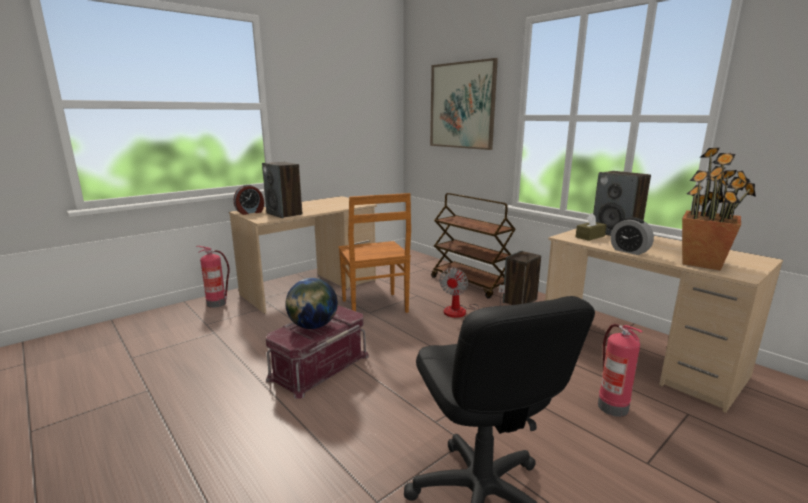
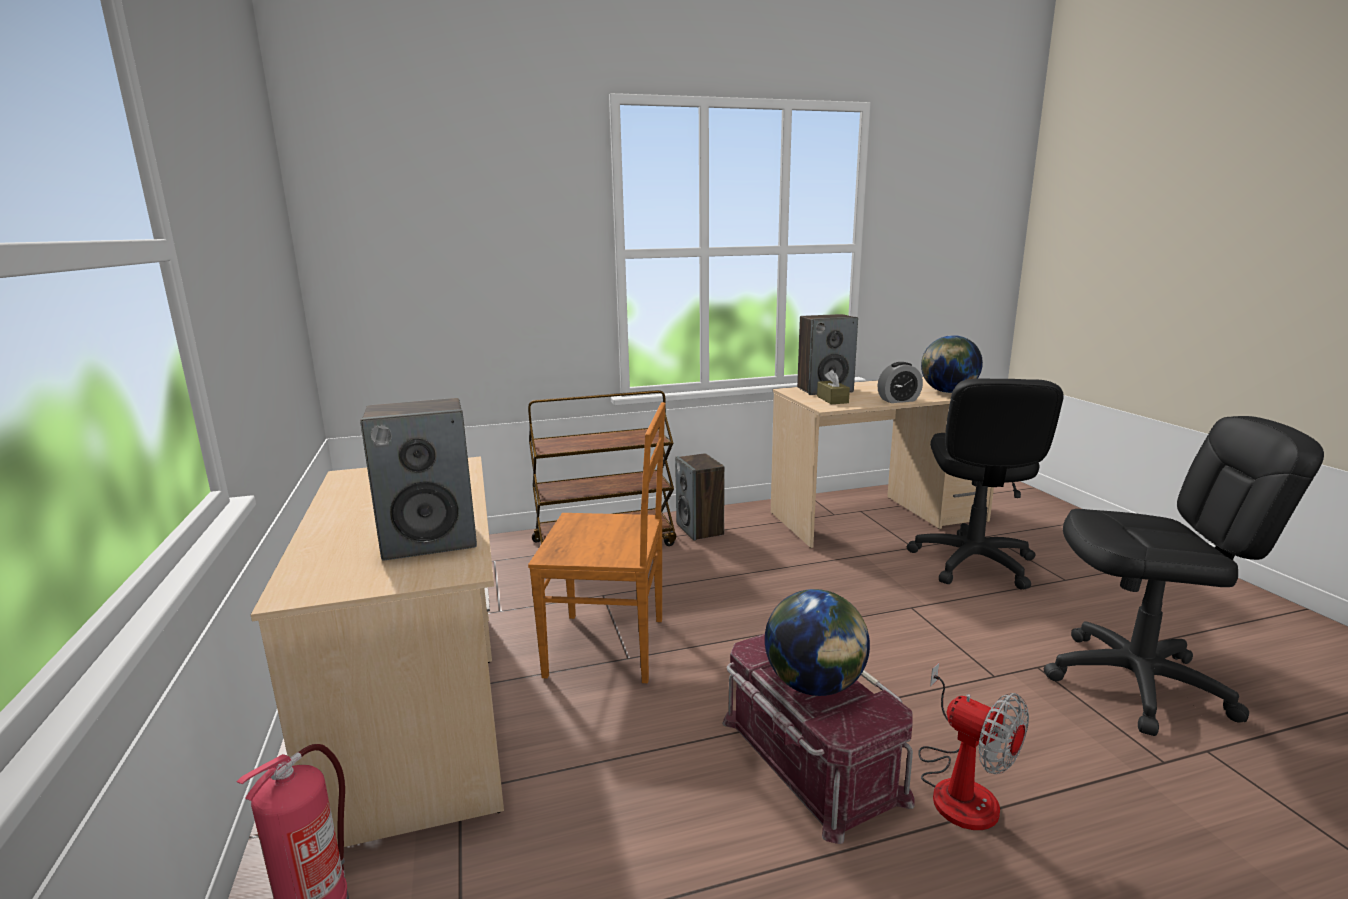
camera: 65 degrees left, 0 degrees up
(250, 212) = (333, 581): alarm clock -> none
(462, 105) = (485, 236): picture -> none
(463, 311) = (697, 575): fan -> fan (959, 786)
(611, 406) = (972, 563): fire extinguisher -> black office chair
(703, 263) = (948, 392): potted plant -> globe

